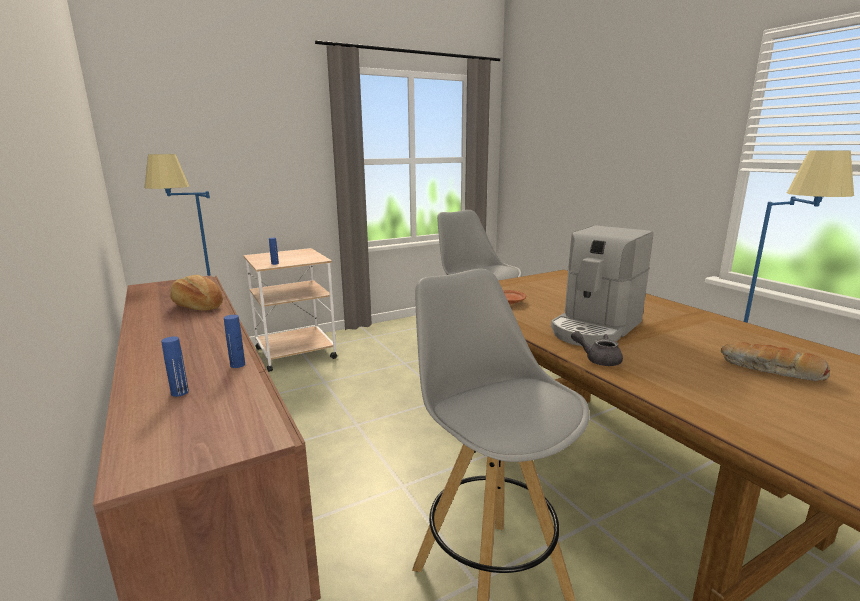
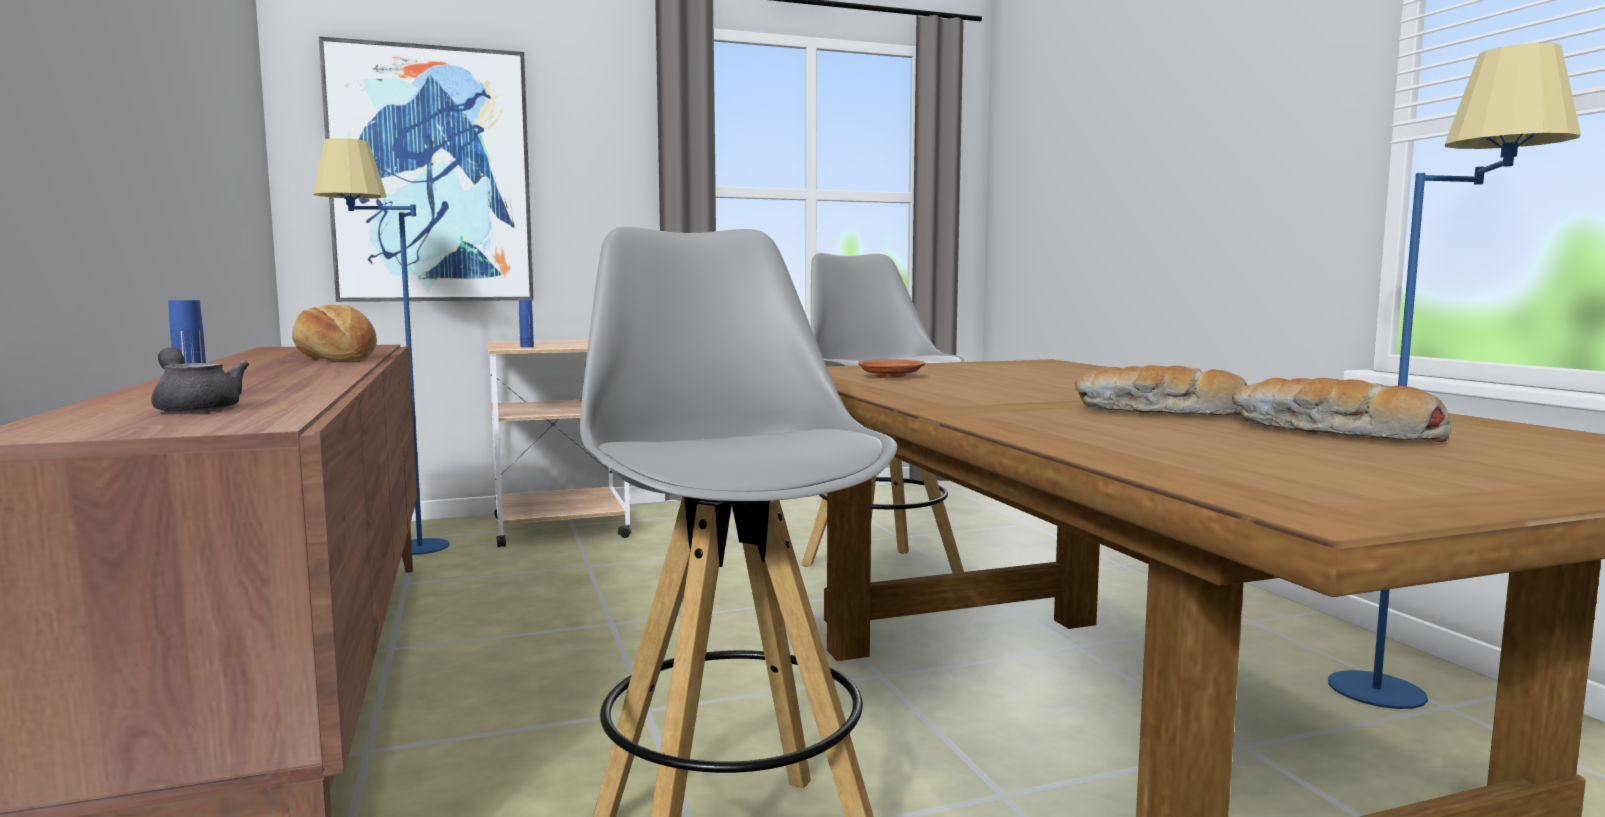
camera: 10 degrees right, 10 degrees down
(202, 161) = (432, 176): none -> picture
(237, 365) = (318, 388): blue bottle -> none
(595, 328) = (1024, 397): coffee machine -> none
(598, 359) = (980, 416): grey teapot -> grey teapot (195, 408)
(675, 348) = (1160, 413): none -> bread

